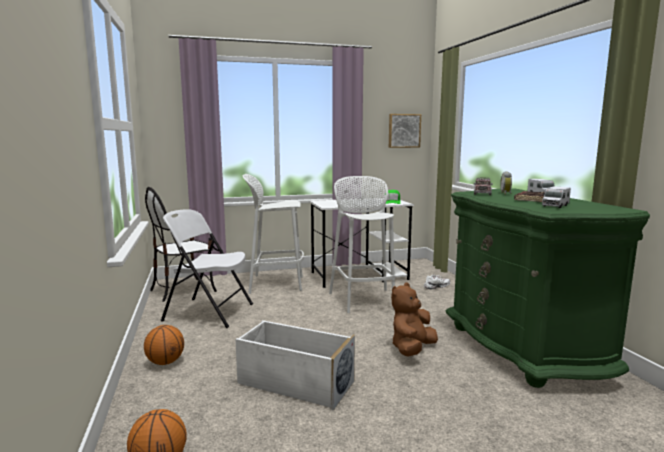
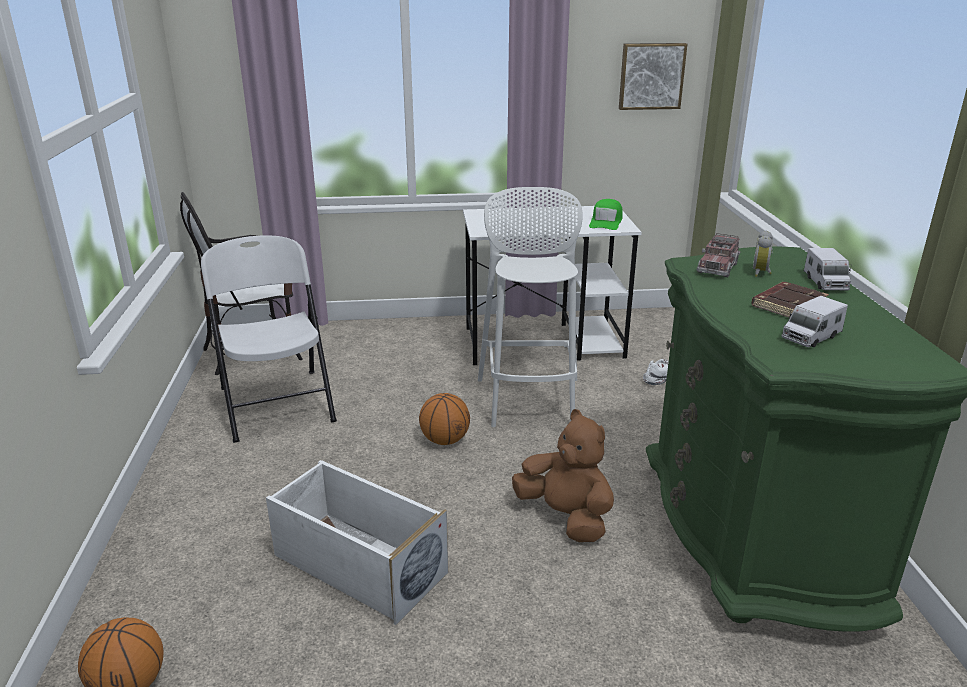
camera: 10 degrees right, 15 degrees up
(165, 362) = (186, 501): basketball -> basketball (445, 440)
(209, 312) = (277, 404): white chair -> white chair turned 45 degrees clockwise
(275, 284) = (398, 350): white stool -> none
(412, 349) = (565, 517): brown plush toy -> brown plush toy turned 90 degrees clockwise

